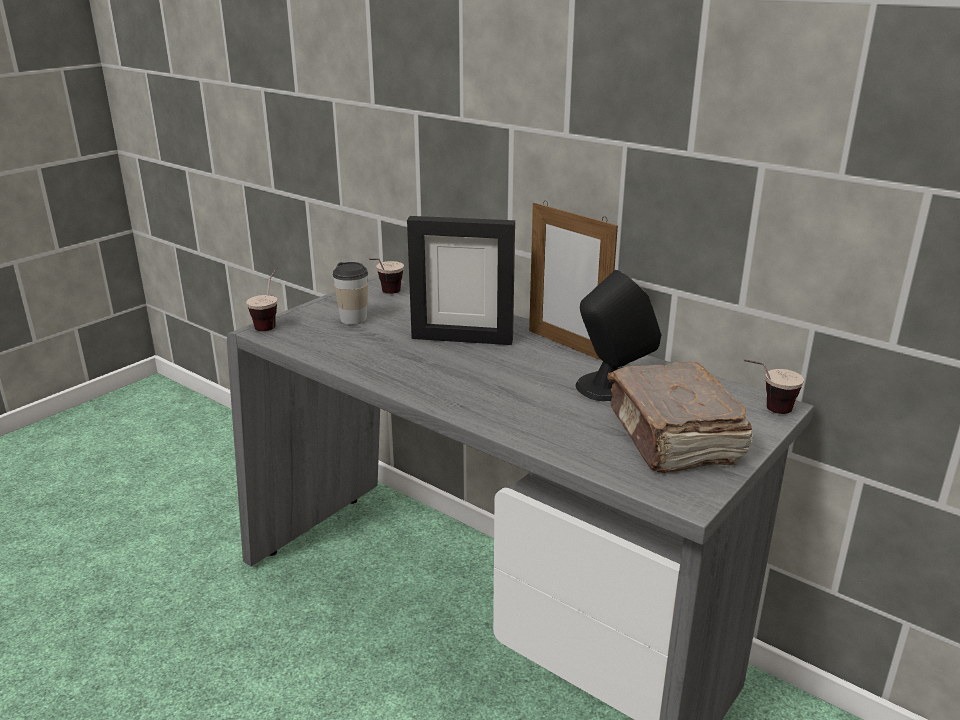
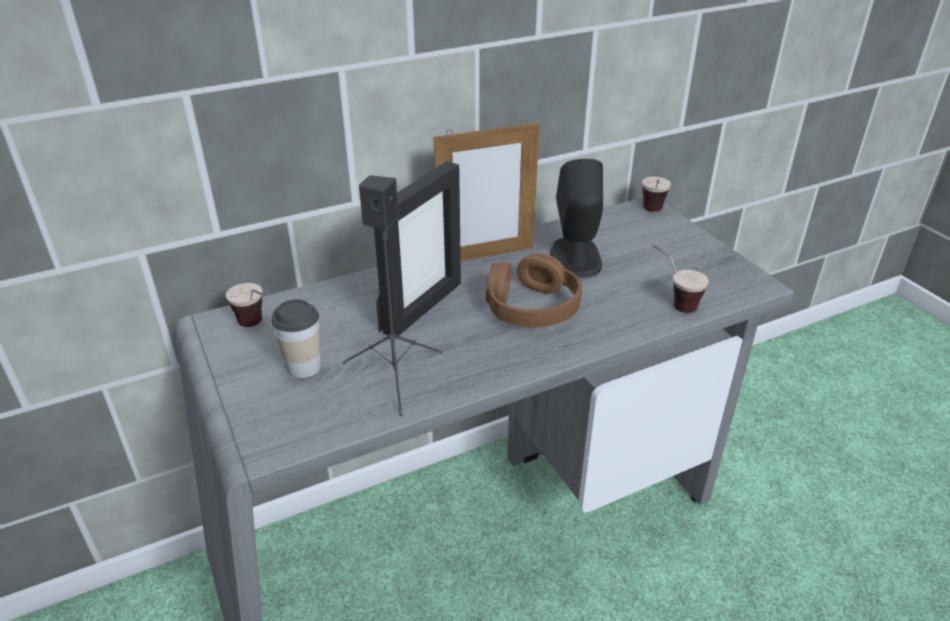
camera: 65 degrees left, 10 degrees up
(270, 323) = (247, 439): cup -> cup (672, 302)
(368, 349) = (396, 374): none -> black speaker
(507, 380) = (531, 306): none -> brown headphones
(673, 438) = (674, 261): brown book -> none

